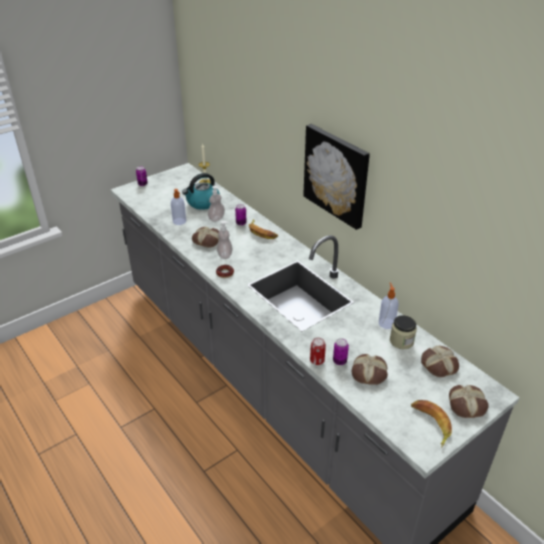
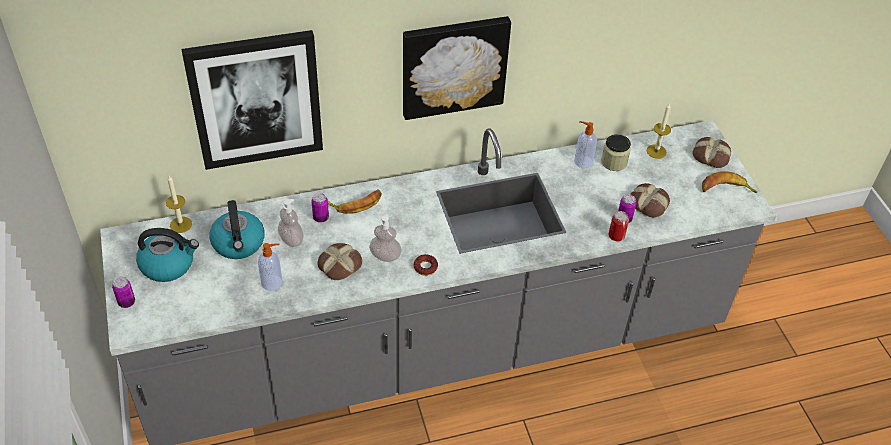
camera: 70 degrees left, 10 degrees up
(175, 187) = (168, 264): none -> kettle
(247, 126) = (256, 99): none -> picture
(438, 365) = (656, 151): bread -> candle

